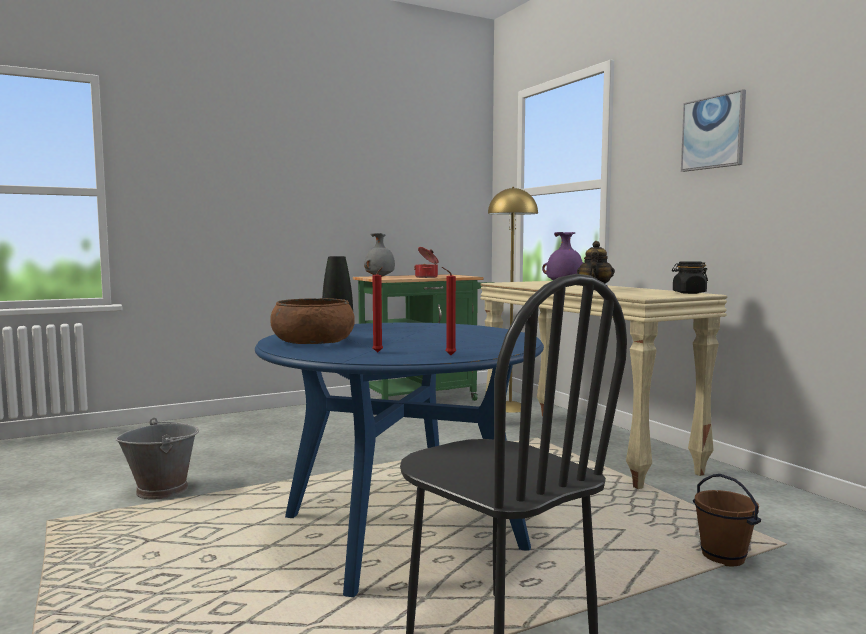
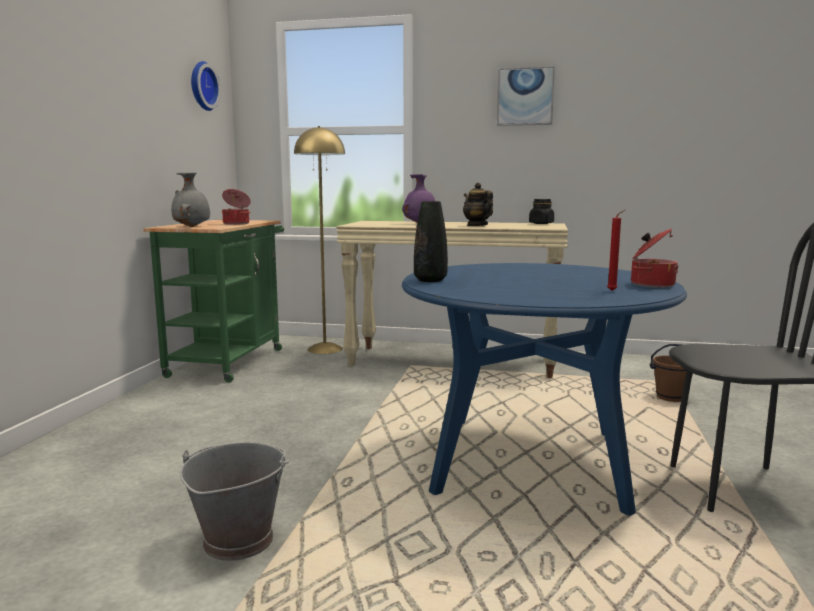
camera: 50 degrees left, 5 degrees up
(313, 341) = (514, 293): brown bowl -> none
(445, 159) = (201, 86): none -> wall clock
(448, 355) = (651, 284): red candle -> cooking pot

